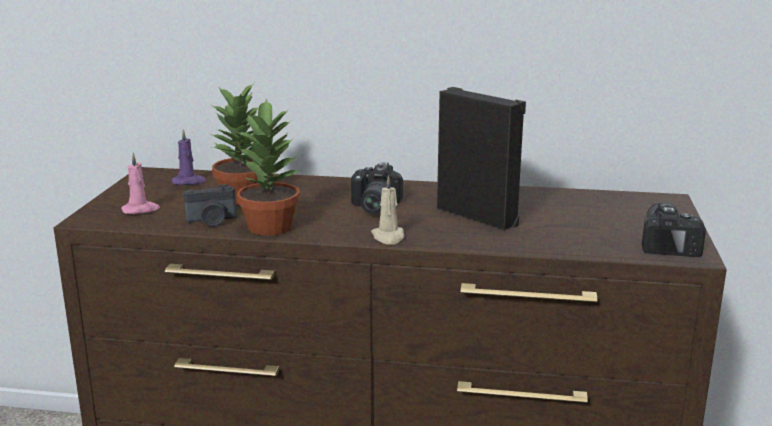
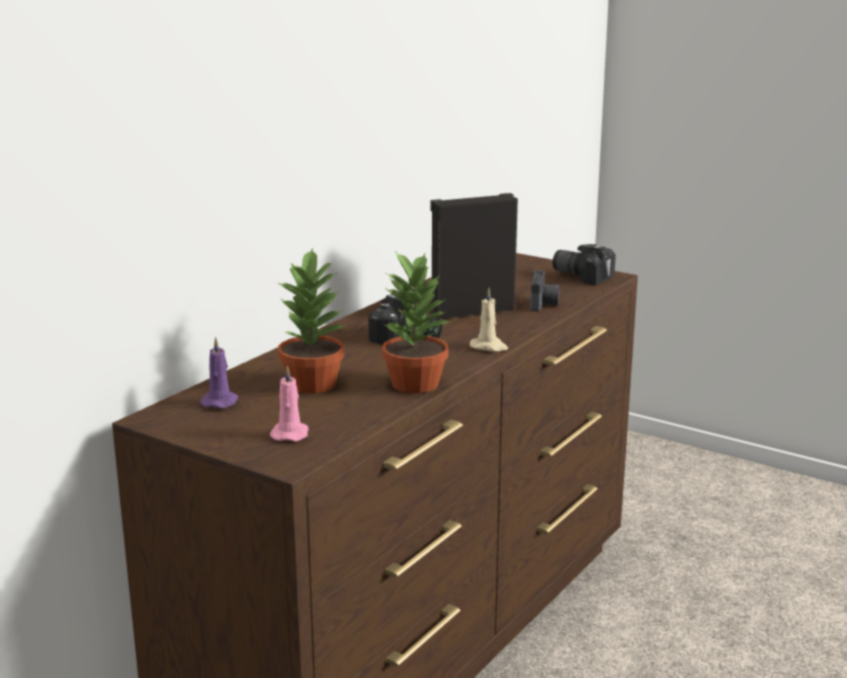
camera: 65 degrees left, 0 degrees up
(212, 221) = (369, 405): camera -> camera (544, 304)

